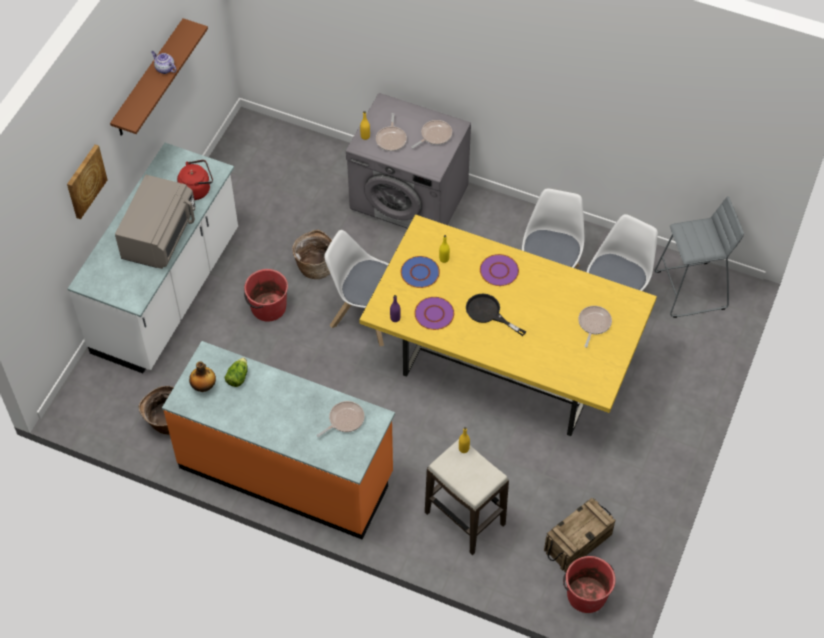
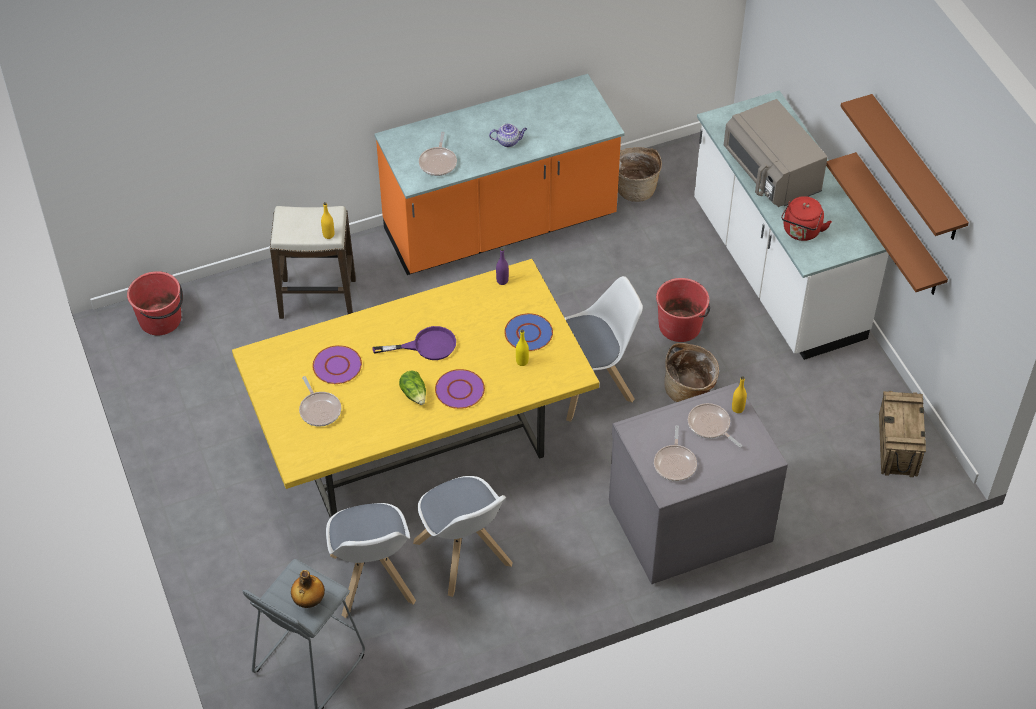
camera: 135 degrees right, 5 degrees down
(85, 181) = (835, 72): picture -> none
(156, 131) = (897, 226): none -> brown shelf
(164, 68) = (905, 167): teapot -> teapot (508, 141)
(204, 387) = (576, 106): bottle -> bottle (309, 601)
(237, 377) = (560, 130): lettuce -> lettuce (414, 394)
(434, 314) = (473, 309): purple plate -> purple plate (337, 366)
(488, 313) = (426, 346): black frying pan -> purple frying pan
(577, 542) = (204, 350): crate -> crate (898, 446)

